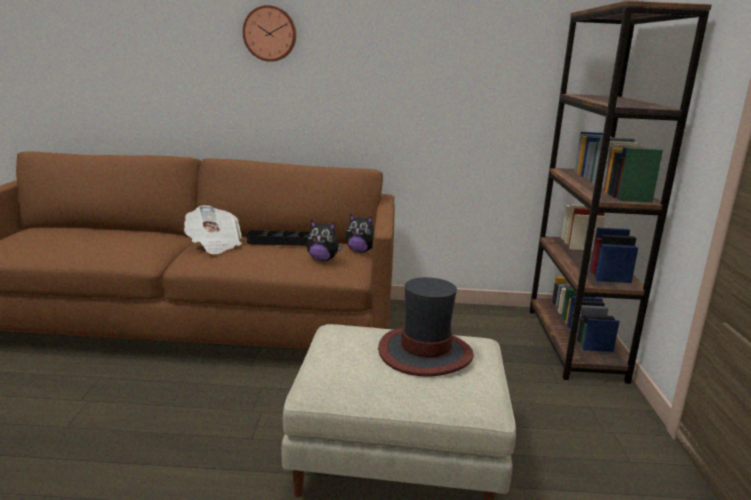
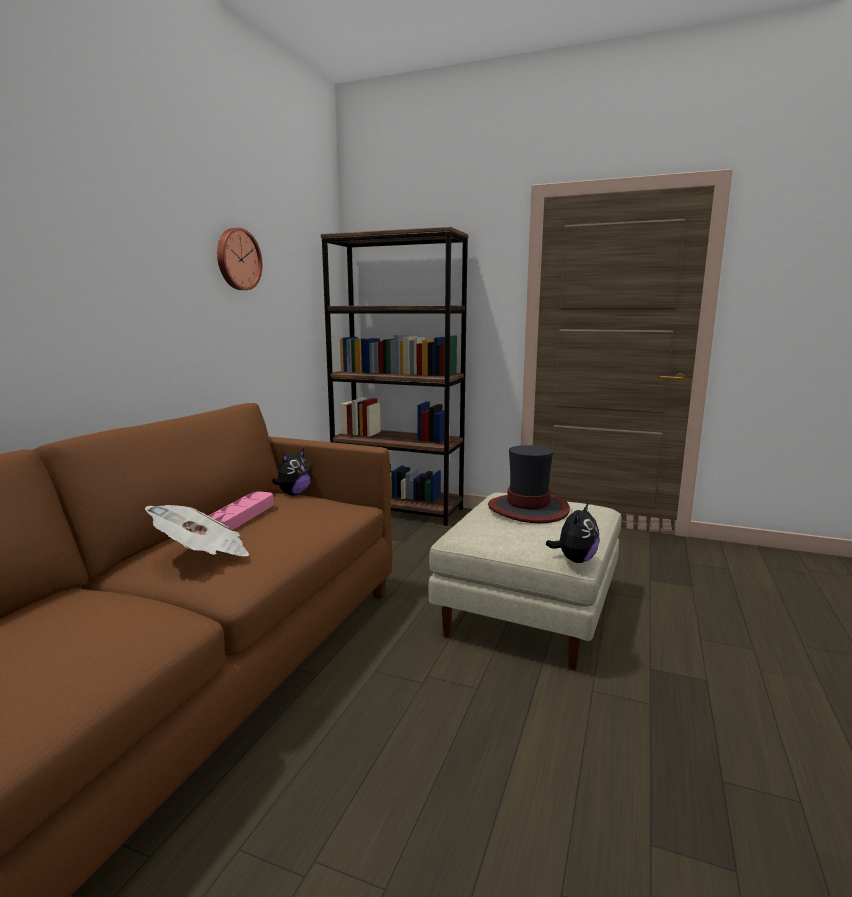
camera: 70 degrees left, 5 degrees down
(270, 33) = (56, 229): wall clock -> wall clock (237, 259)
(281, 242) = (240, 517): black tray -> pink tray
(323, 259) = (312, 508): plush toy -> plush toy (575, 560)

